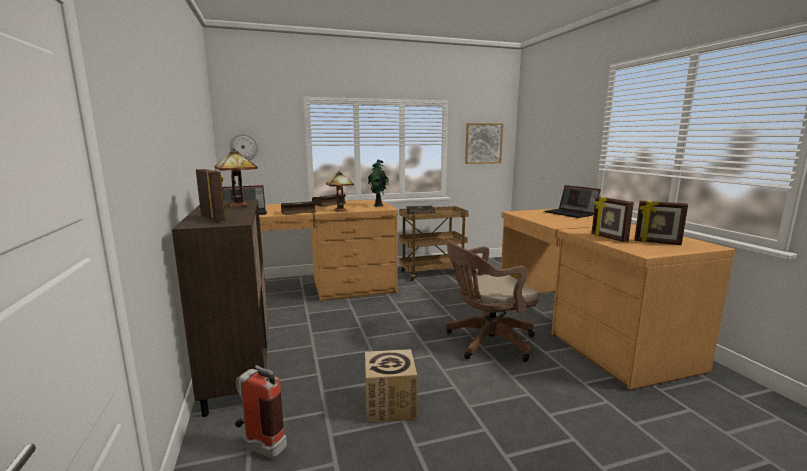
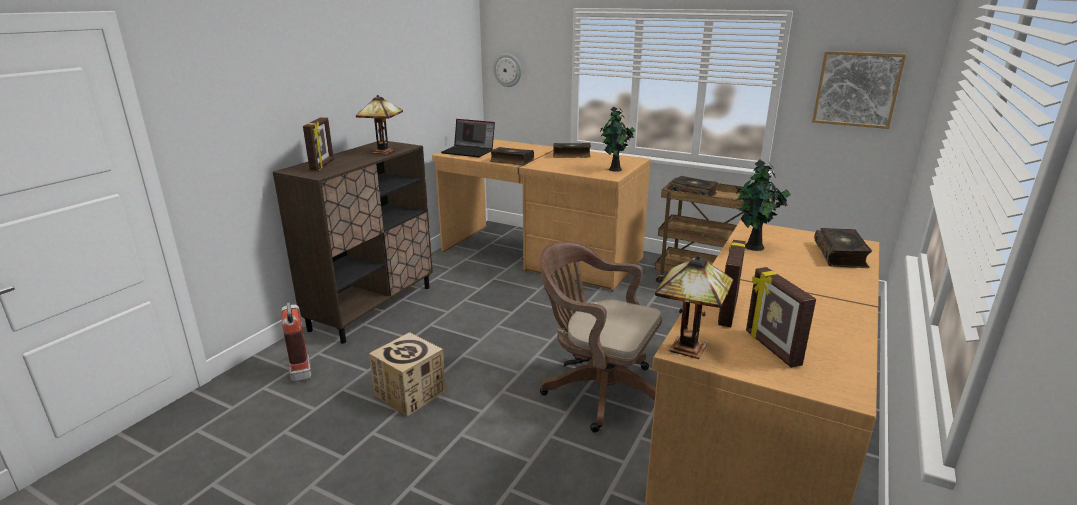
camera: 45 degrees right, 10 degrees up
(341, 210) = (555, 168): table lamp -> table lamp (689, 350)
(540, 218) = (754, 247): none -> potted plant
(571, 213) = (841, 255): laptop -> book

